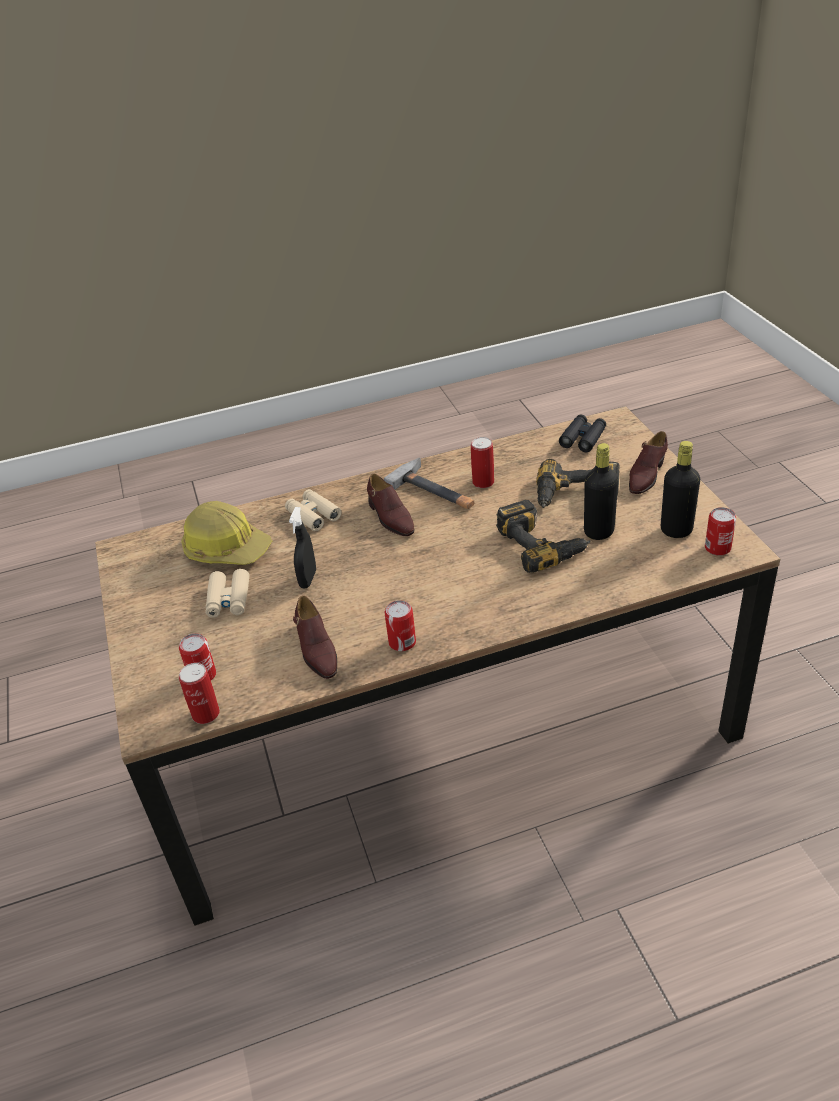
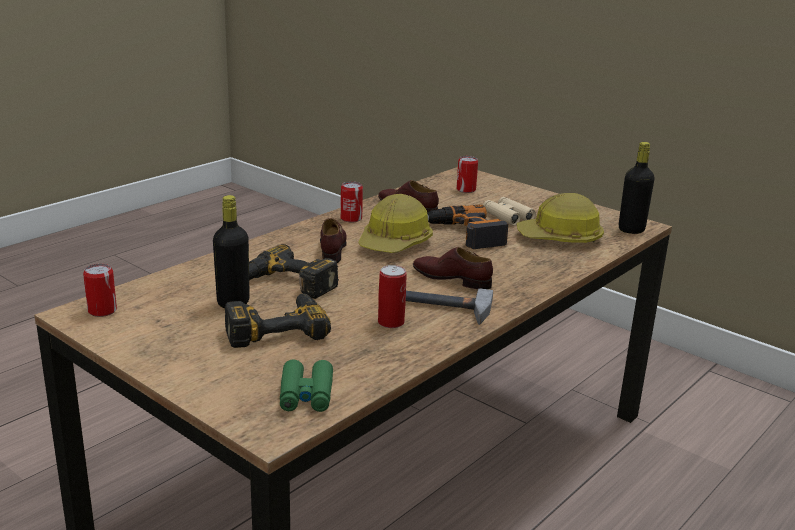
camera: 145 degrees right, 15 degrees down
(205, 714) = (439, 180): can -> none
(308, 579) = (466, 234): black spray bottle -> power drill
(313, 515) = (526, 268): beige binoculars -> none
(393, 582) = (395, 243): none -> hard hat
(583, 438) = (306, 395): black binoculars -> green binoculars
(646, 475) = (200, 365): brown shoe -> brown shoe (332, 248)
(676, 530) = (149, 317): black bottle -> black bottle (631, 230)

